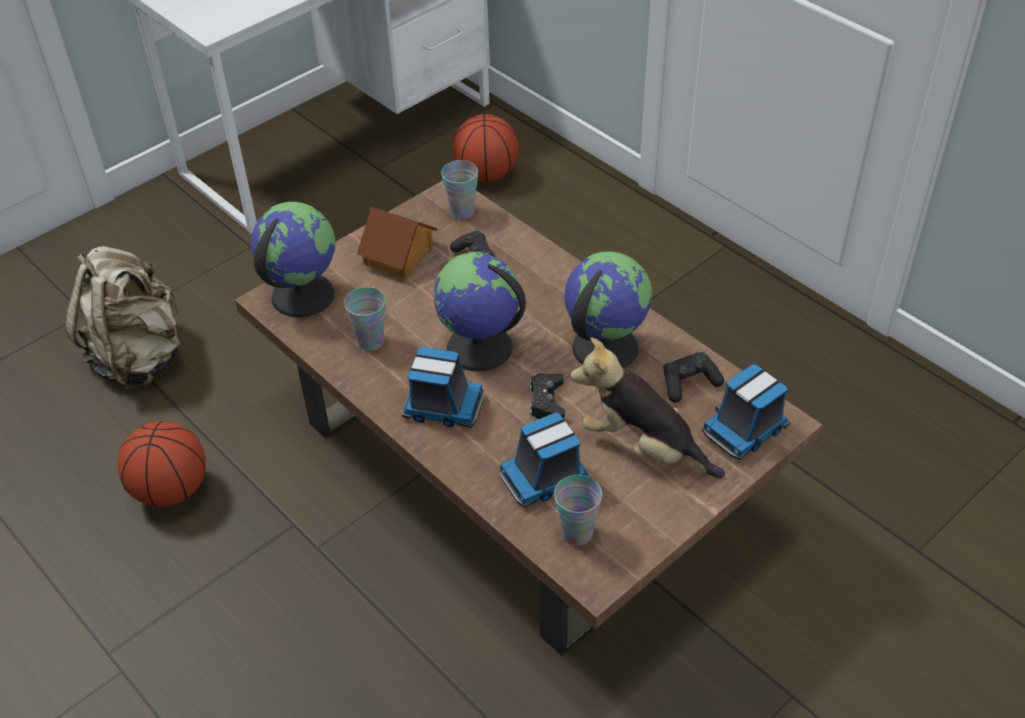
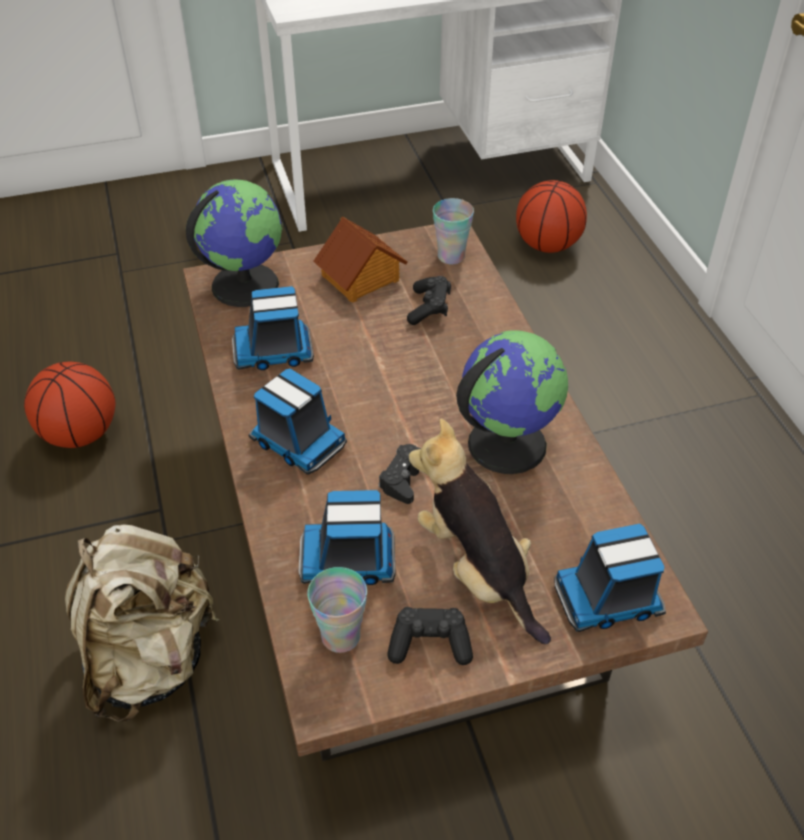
camera: 25 degrees right, 0 degrees up
(139, 357) = (134, 306): beige backpack -> beige backpack (150, 658)
(370, 341) = (275, 351): cup -> toy truck
(479, 348) = (375, 396): globe -> none
(689, 383) = (575, 519): black game controller -> black game controller (430, 644)

